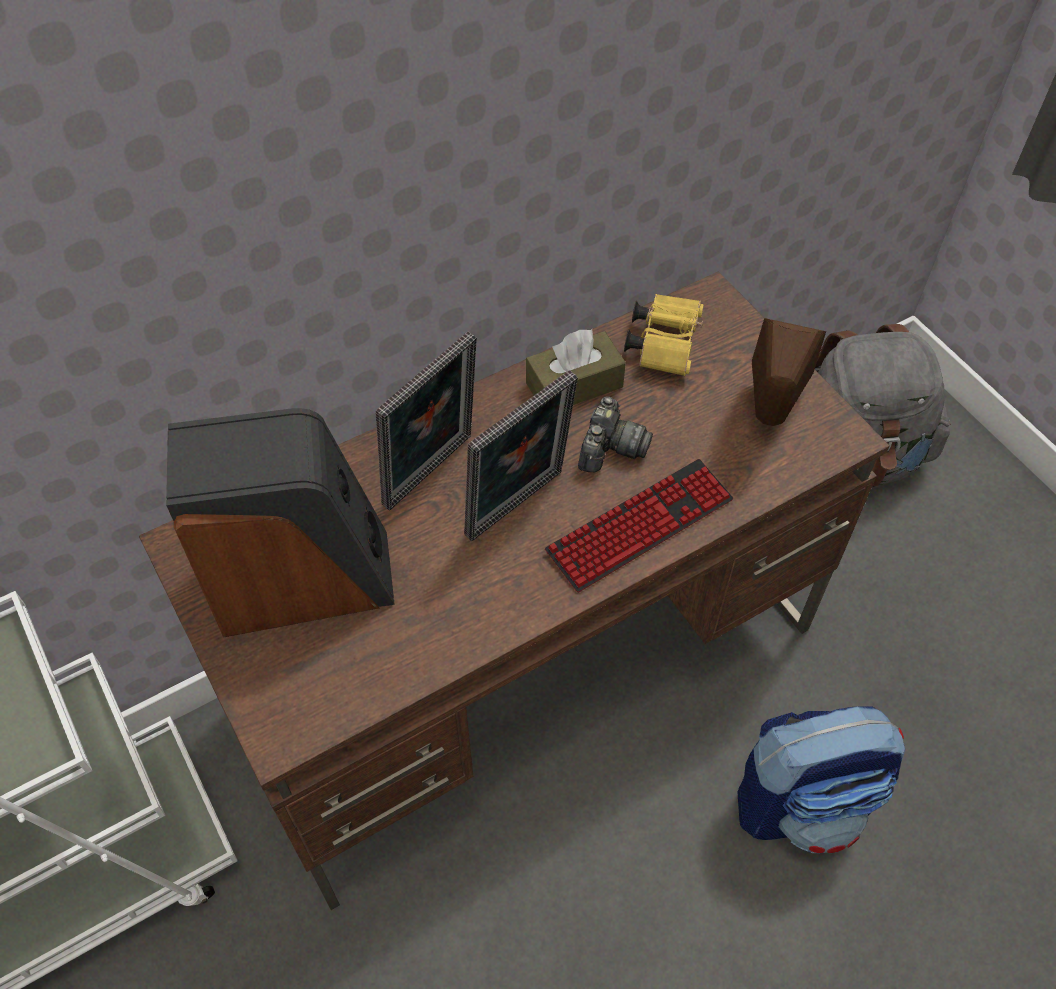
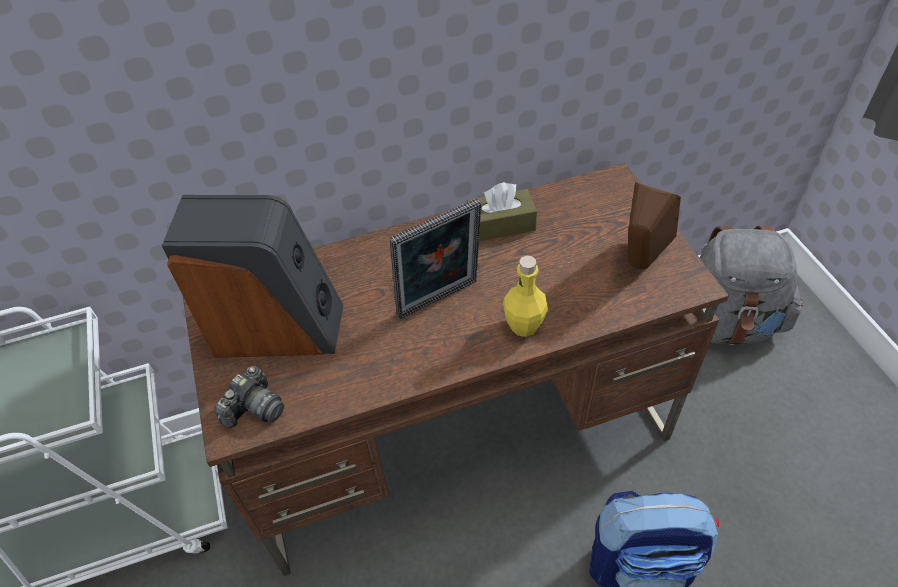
camera: 15 degrees right, 5 degrees down
(433, 474) = (386, 271): picture frame -> none
(610, 448) = (516, 270): camera -> camera (254, 408)
(640, 526) = (524, 326): keyboard -> yellow bottle
(664, 343) = (573, 205): yellow binoculars -> none

